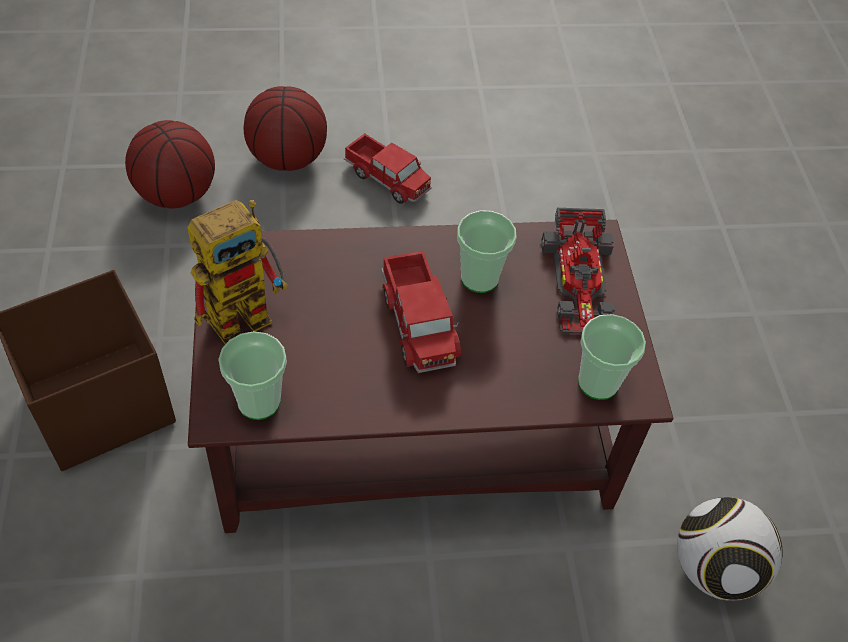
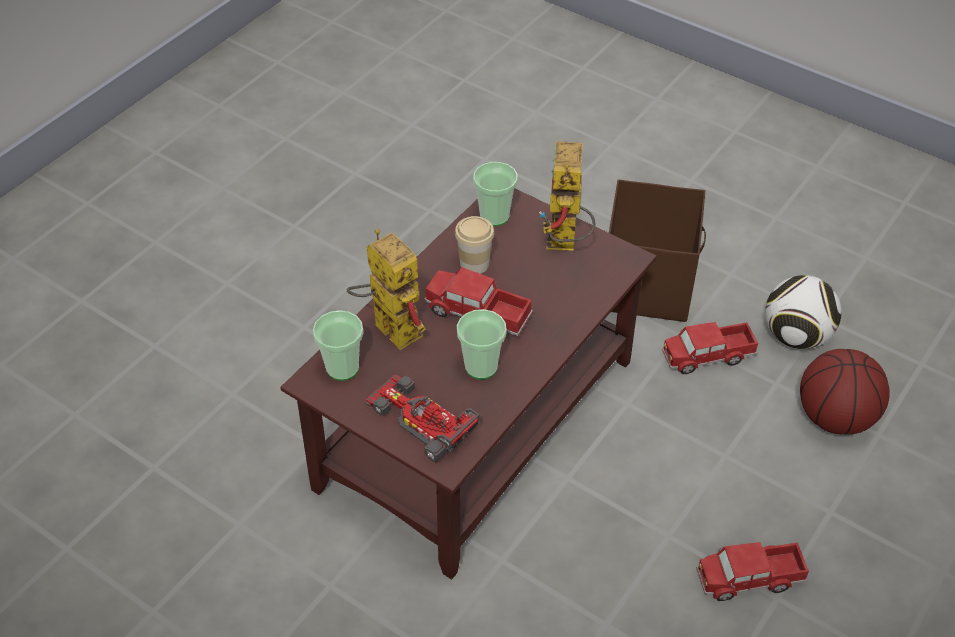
camera: 135 degrees right, 5 degrees down
(171, 306) = (707, 356): none -> toy truck
(288, 158) = (831, 518): basketball -> none
(353, 370) = (474, 264): none -> cup
(512, 383) = (388, 327): none -> toy robot
(714, 568) = (216, 512): football -> football (795, 336)

